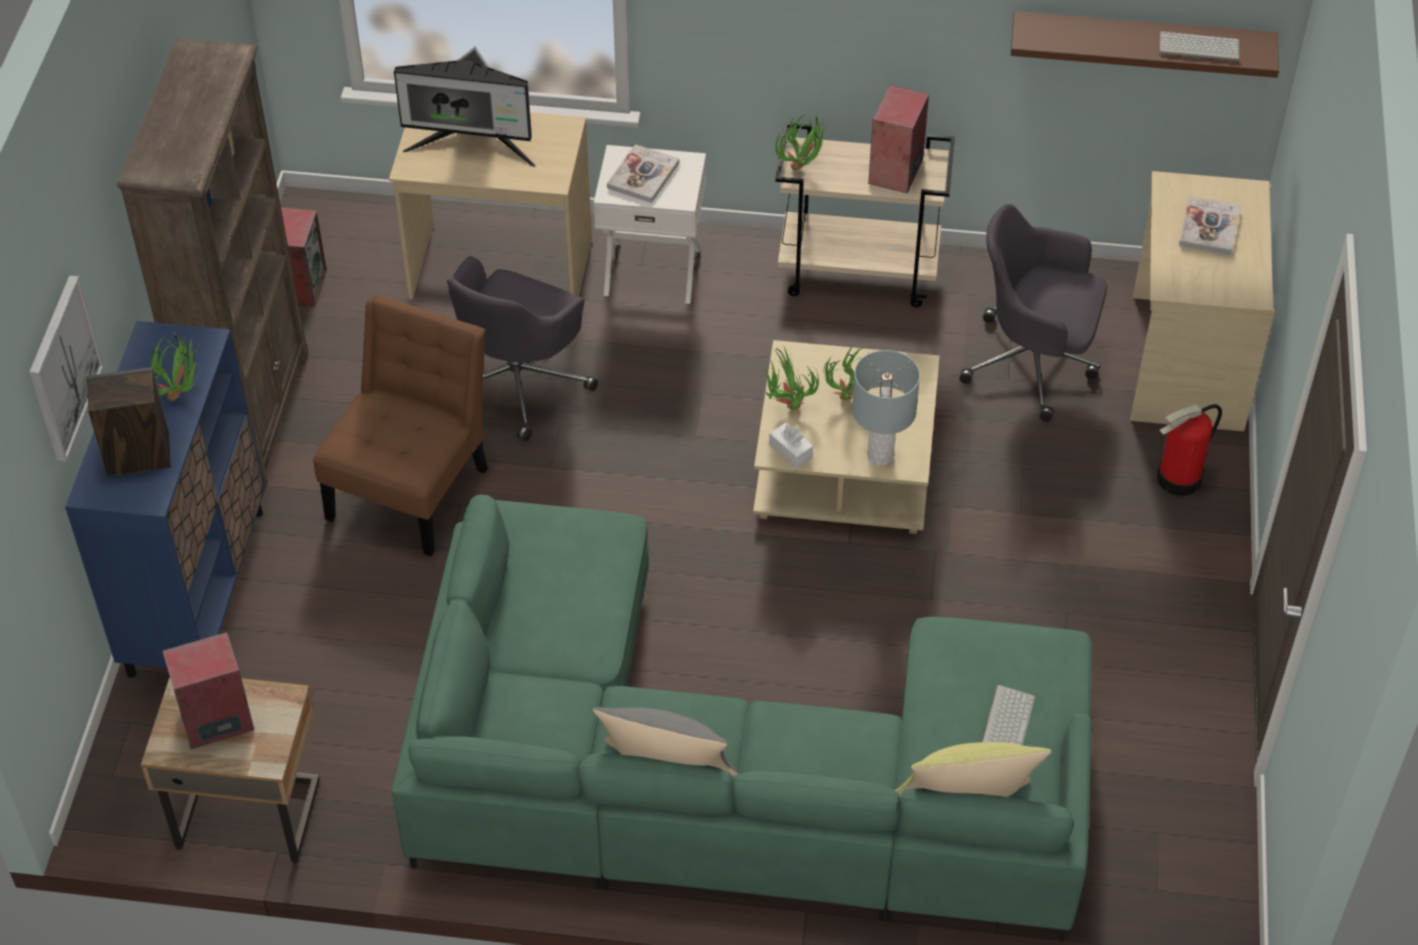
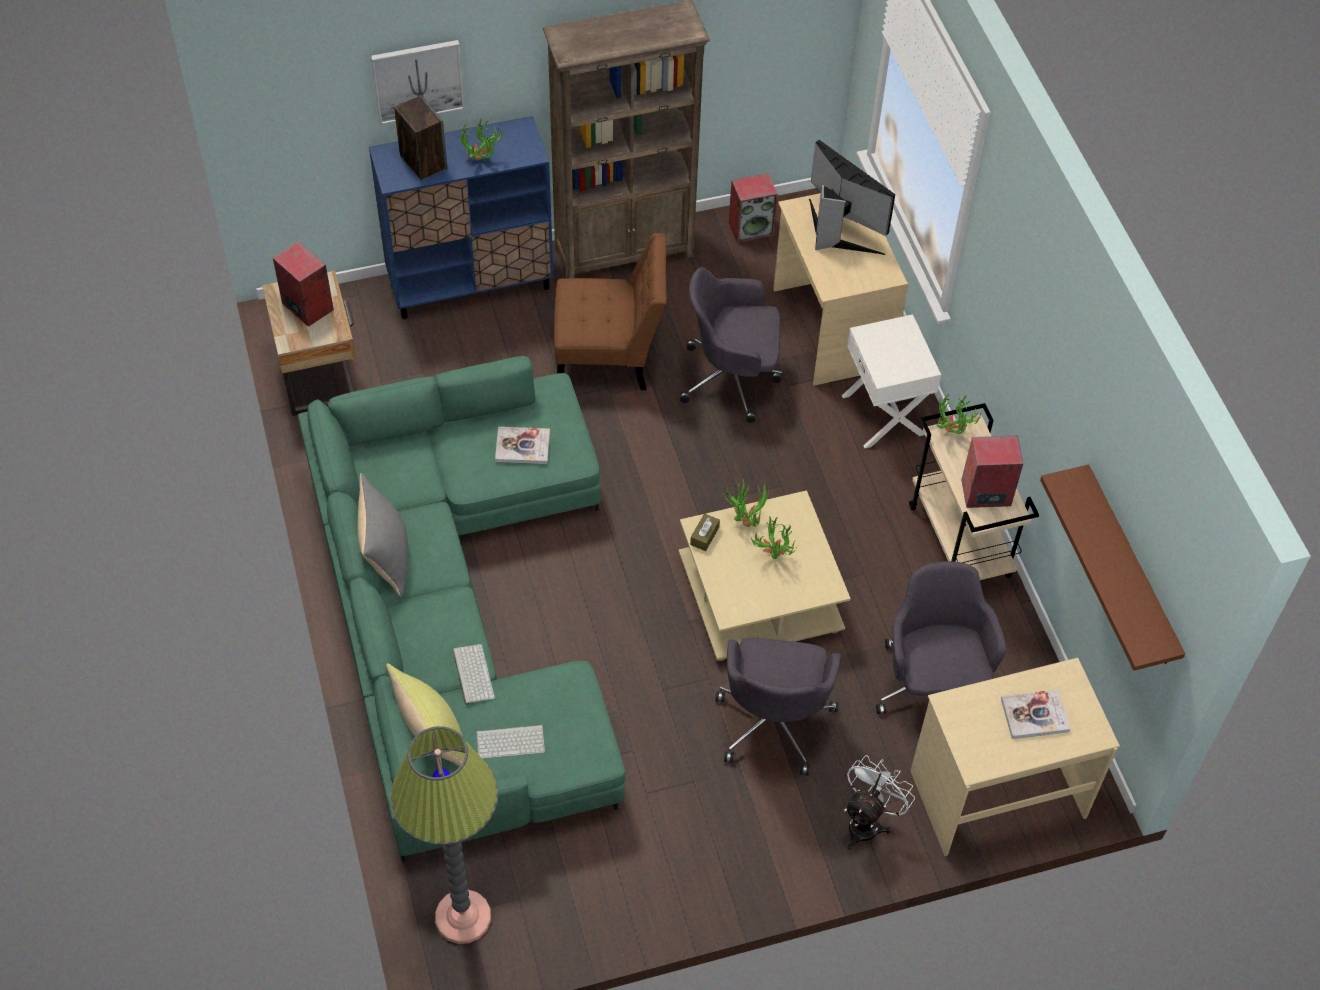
camera: 65 degrees right, 5 degrees up
(473, 147) = (837, 233): monitor -> monitor turned 150 degrees clockwise
(643, 175) = (894, 346): book -> book (522, 446)
(790, 451) = (704, 536): white tissue box -> brown tissue box
(880, 455) = (729, 592): grey table lamp -> none
(1019, 513) = (774, 721): none -> grey office chair
(1163, 899) = (463, 917): none -> floor lamp
(1179, 479) = (867, 822): fire extinguisher -> white fan
(1197, 48) = (1125, 601): keyboard -> keyboard (472, 673)

